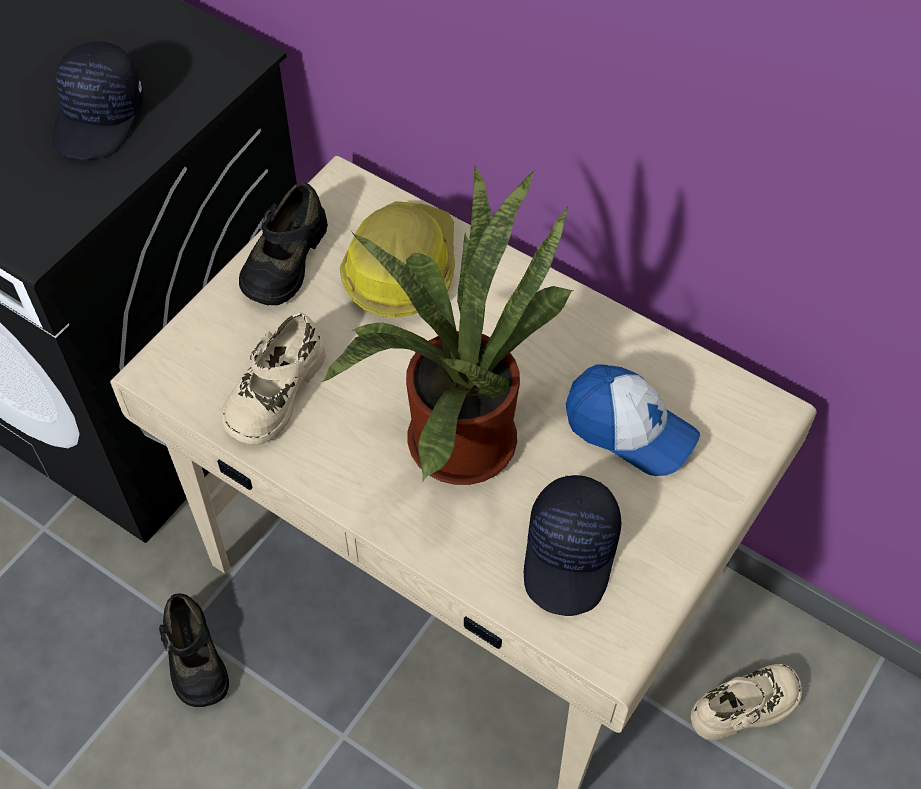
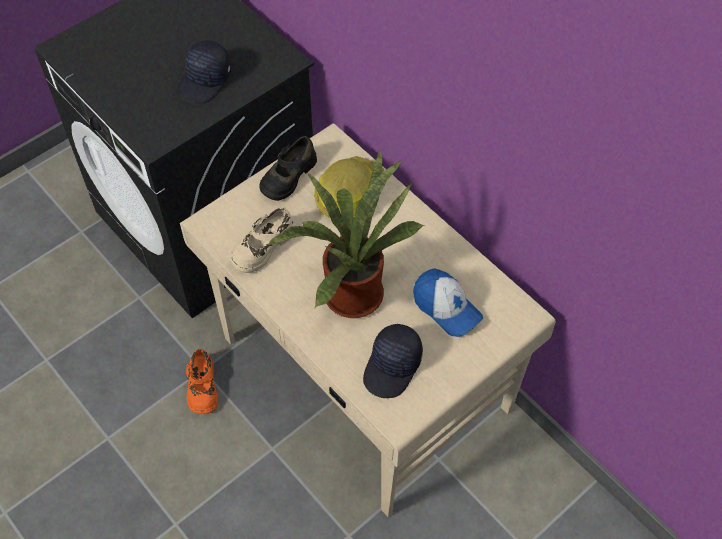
camera: 15 degrees right, 0 degrees up
(194, 658) = (202, 387): black shoe -> orange shoe
(746, 707) = (505, 488): beige shoe -> none

